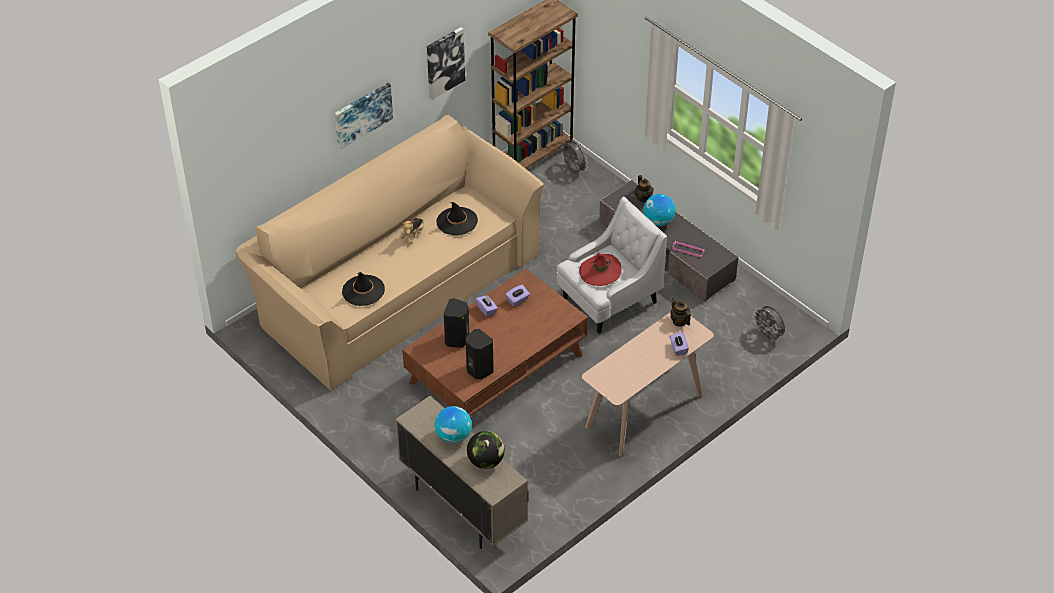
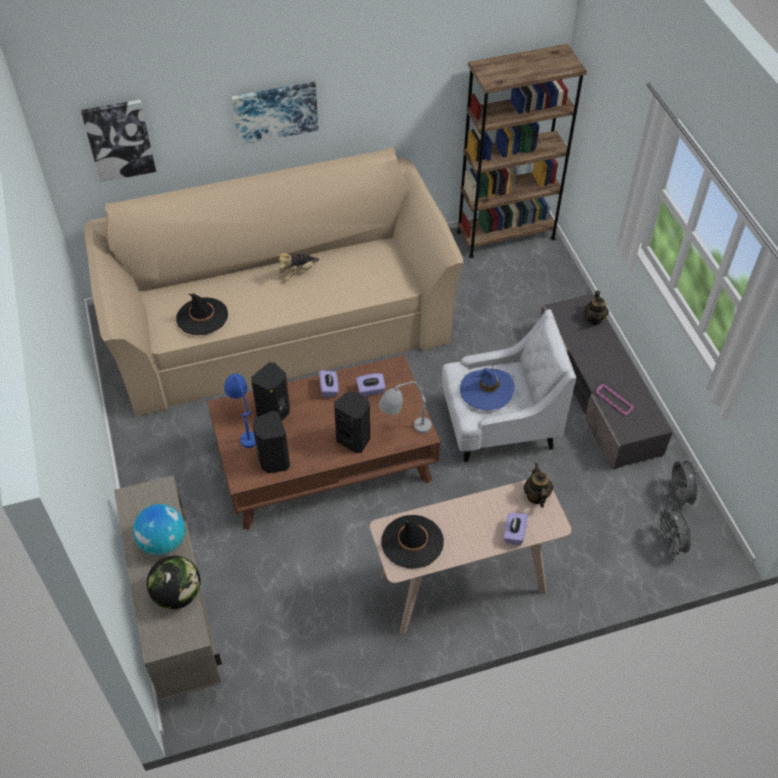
camera: 25 degrees right, 5 degrees up
(441, 355) = (244, 425): none -> blue table lamp
(444, 62) = (402, 82): picture -> picture (119, 140)
(457, 221) = (354, 273): black hat -> black hat (412, 542)
(527, 336) = (354, 439): none -> black speaker
(557, 318) = (403, 430): none -> grey table lamp
(573, 170) = (542, 262): grey fan -> grey fan (678, 496)
(600, 271) = (486, 390): red hat -> blue hat
(658, 221) = (597, 352): globe -> none

